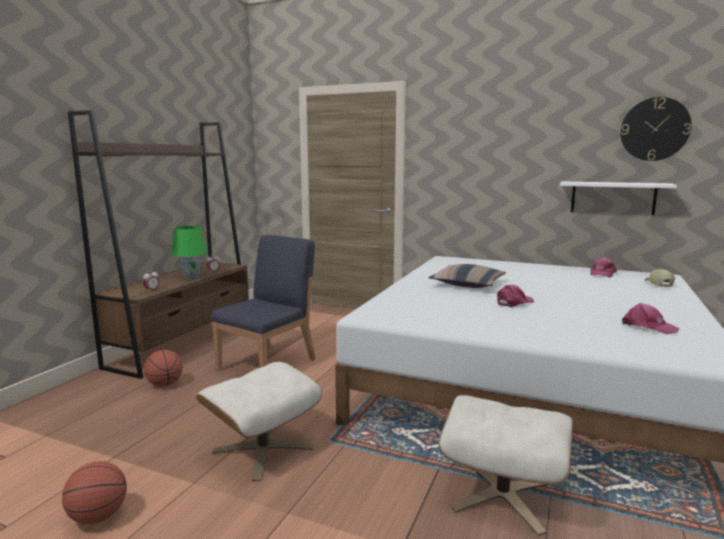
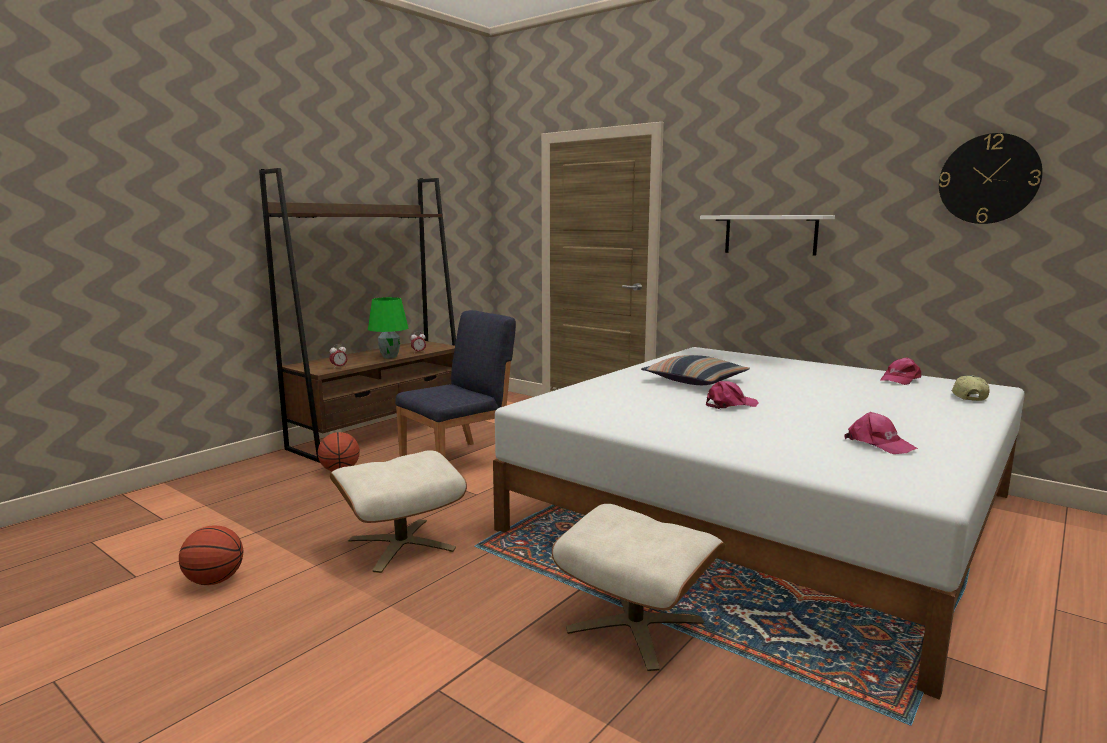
camera: 15 degrees right, 0 degrees up
(612, 198) = (928, 275): white shelf -> white shelf (770, 234)

